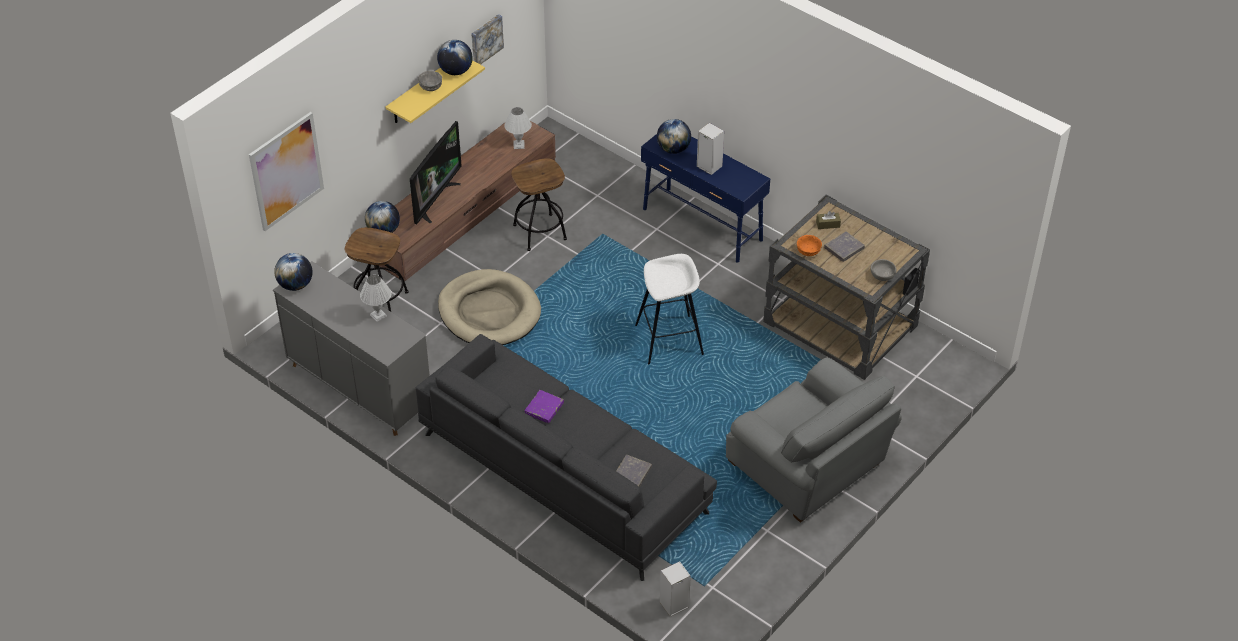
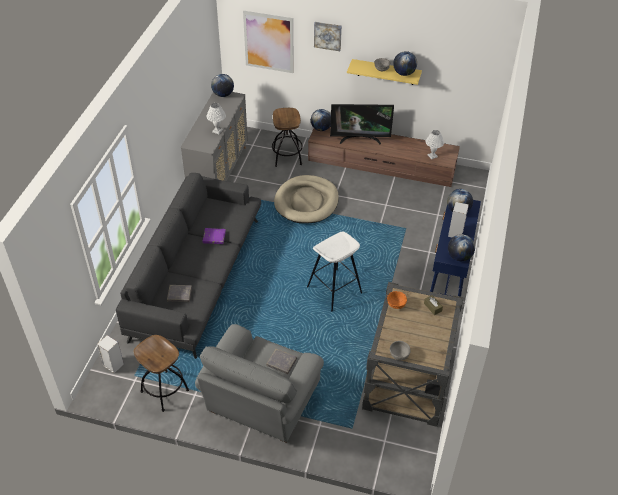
camera: 65 degrees right, 0 degrees up
(486, 39) = (447, 77): picture -> picture (328, 35)
(540, 232) = (387, 200): brown stool -> brown stool (165, 391)
(749, 178) = (459, 257): none -> globe
(844, 248) = (413, 324): grey book -> grey book (281, 362)

